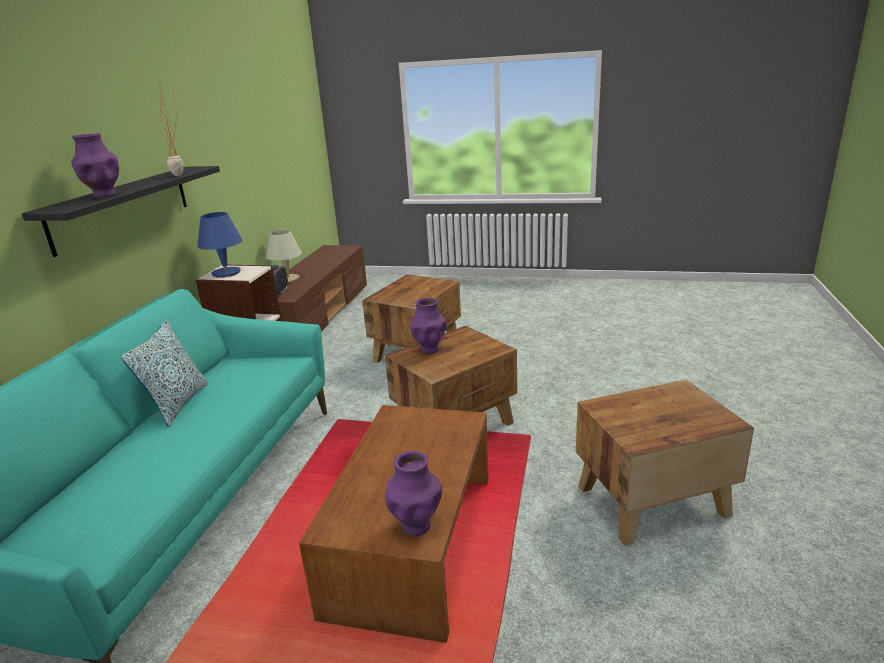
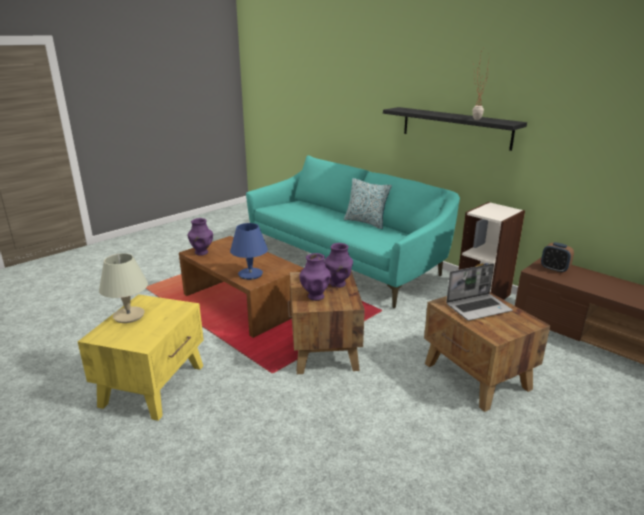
camera: 120 degrees right, 0 degrees up
(104, 195) = (421, 112): purple vase -> purple vase (315, 296)
(226, 273) = (496, 209): blue table lamp -> blue table lamp (251, 274)
(288, 279) = (600, 279): beige table lamp -> beige table lamp (128, 315)
(406, 293) = (478, 308): none -> laptop
(650, 500) = (154, 384): brown side table -> yellow side table

